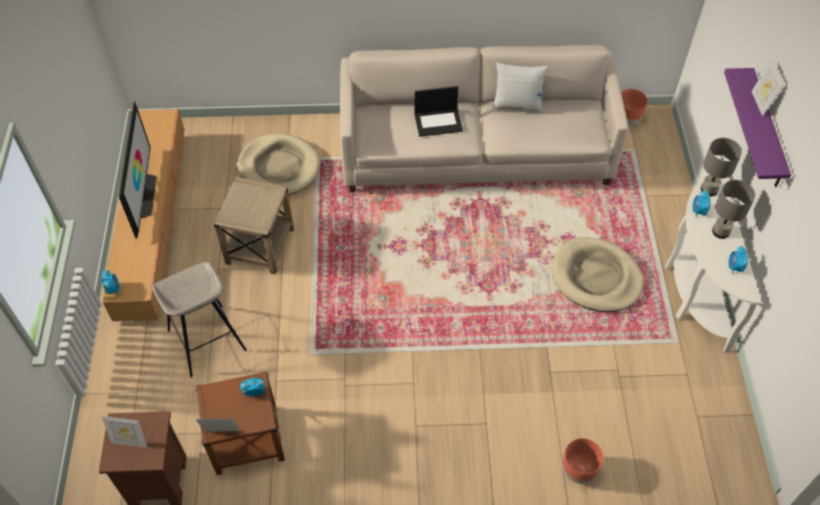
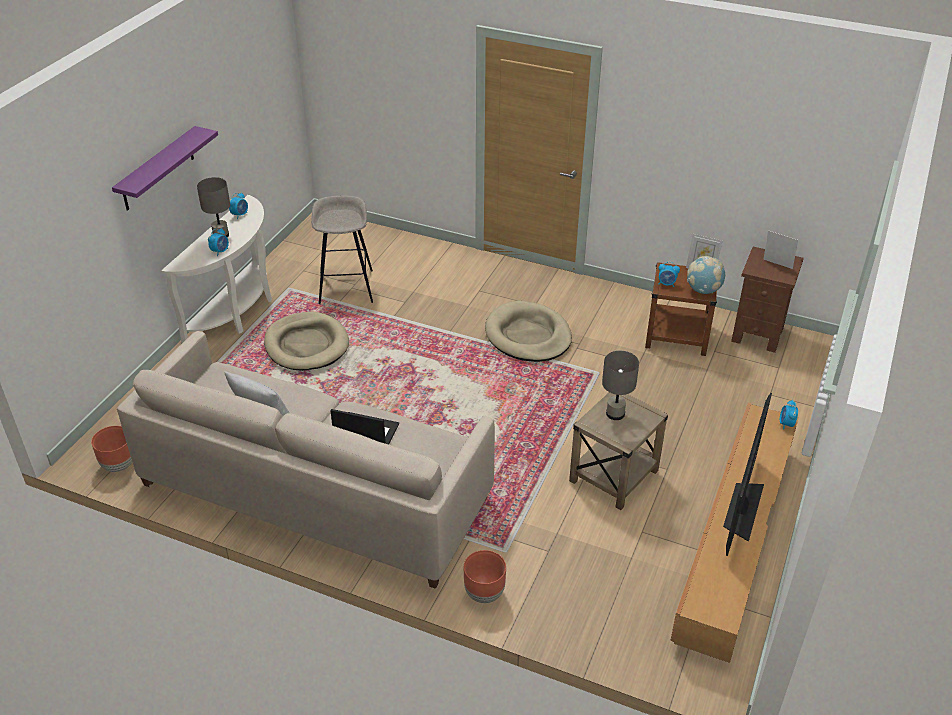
camera: 155 degrees left, 15 degrees down
(206, 341) = (695, 411): grey stool -> grey stool (346, 287)
(212, 398) = (703, 290): none -> globe
(279, 167) = (556, 557): beige dog bed -> beige dog bed (528, 336)
(578, 470) = (432, 251): brown planter -> brown planter (484, 593)
(709, 190) = (192, 261): grey table lamp -> grey table lamp (615, 413)
(760, 103) = (147, 165): picture frame -> none

